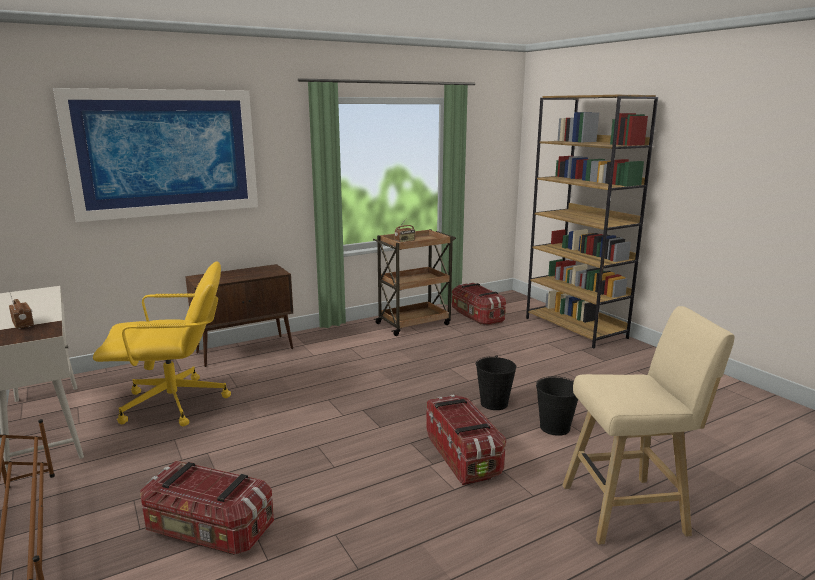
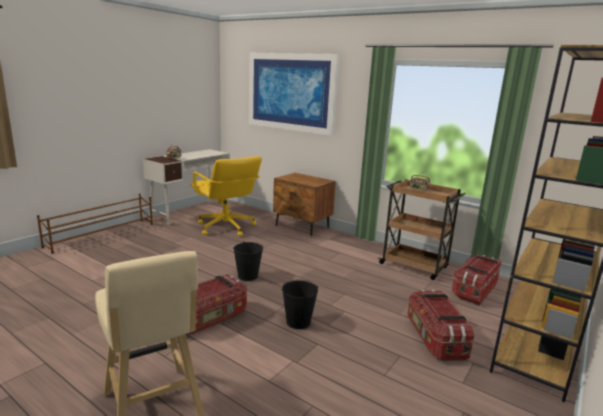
camera: 65 degrees right, 0 degrees up
(208, 531) = (114, 262): storage box -> storage box (434, 338)
(246, 350) = (302, 227): brown cabinet -> brown nightstand
(555, 427) = (275, 358): black bucket -> black bucket (247, 276)

